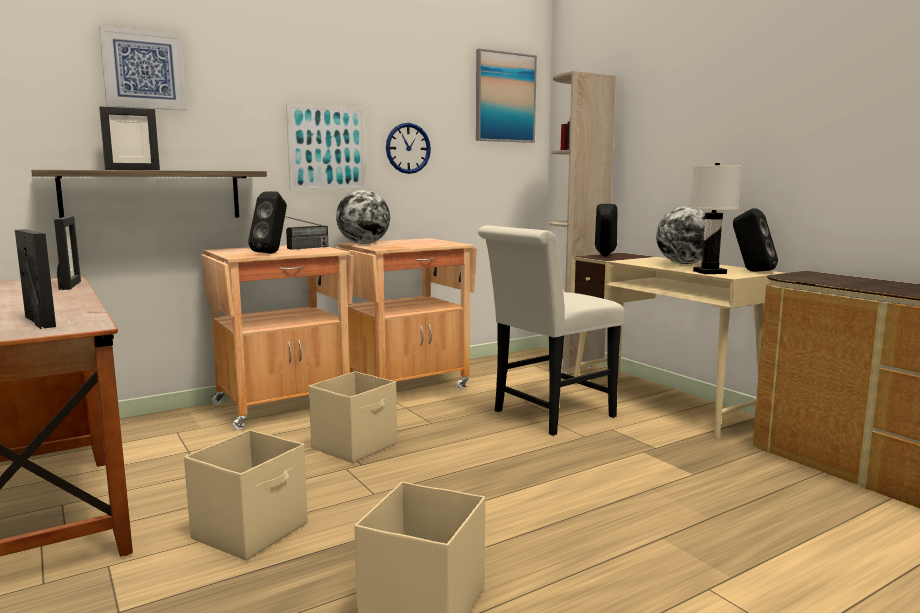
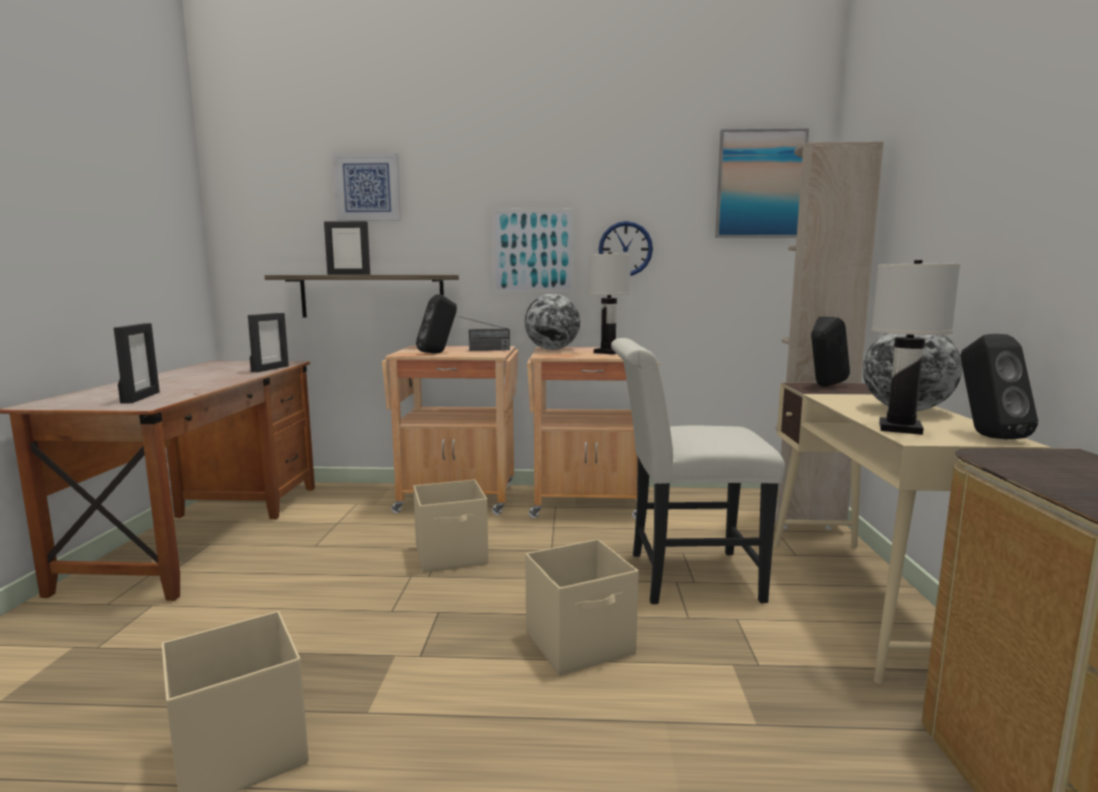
camera: 35 degrees right, 0 degrees up
(252, 531) = (262, 612): beige storage box -> beige storage box (581, 643)
(421, 243) = (607, 352): none -> white table lamp

